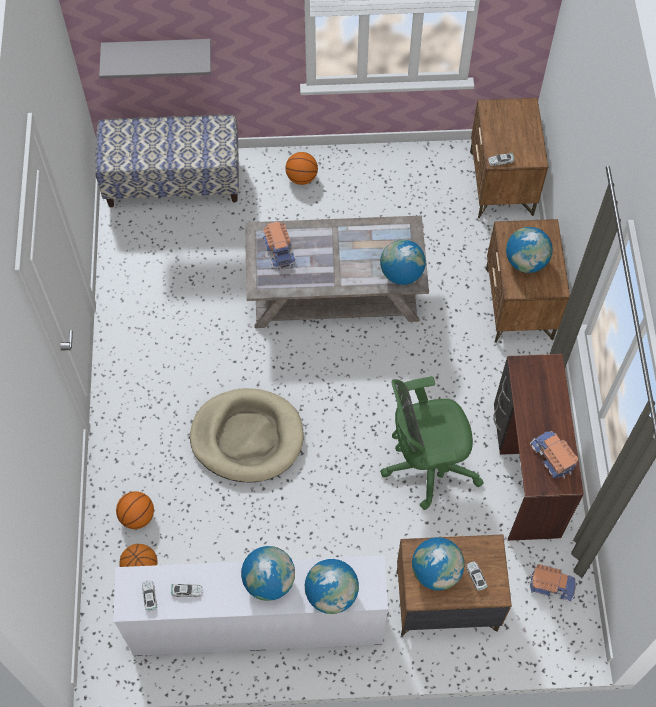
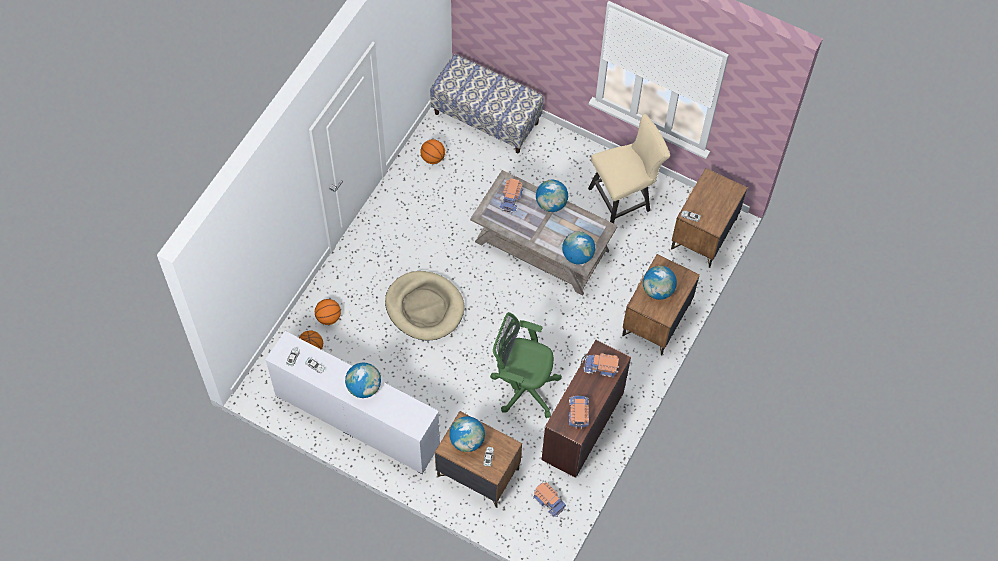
camera: 30 degrees right, 0 degrees up
(157, 52) = (503, 32): grey shelf -> none
(301, 177) = (571, 159): basketball -> basketball (433, 158)
(331, 594) = (394, 414): globe -> globe (551, 204)
(389, 190) = (623, 199): none -> beige chair
(538, 386) = (600, 367): none -> toy truck

